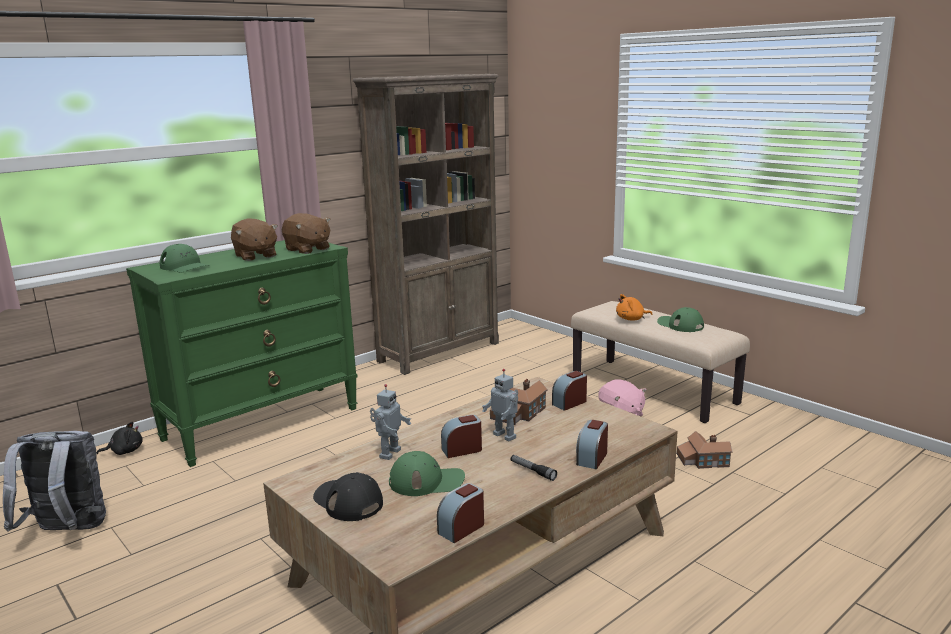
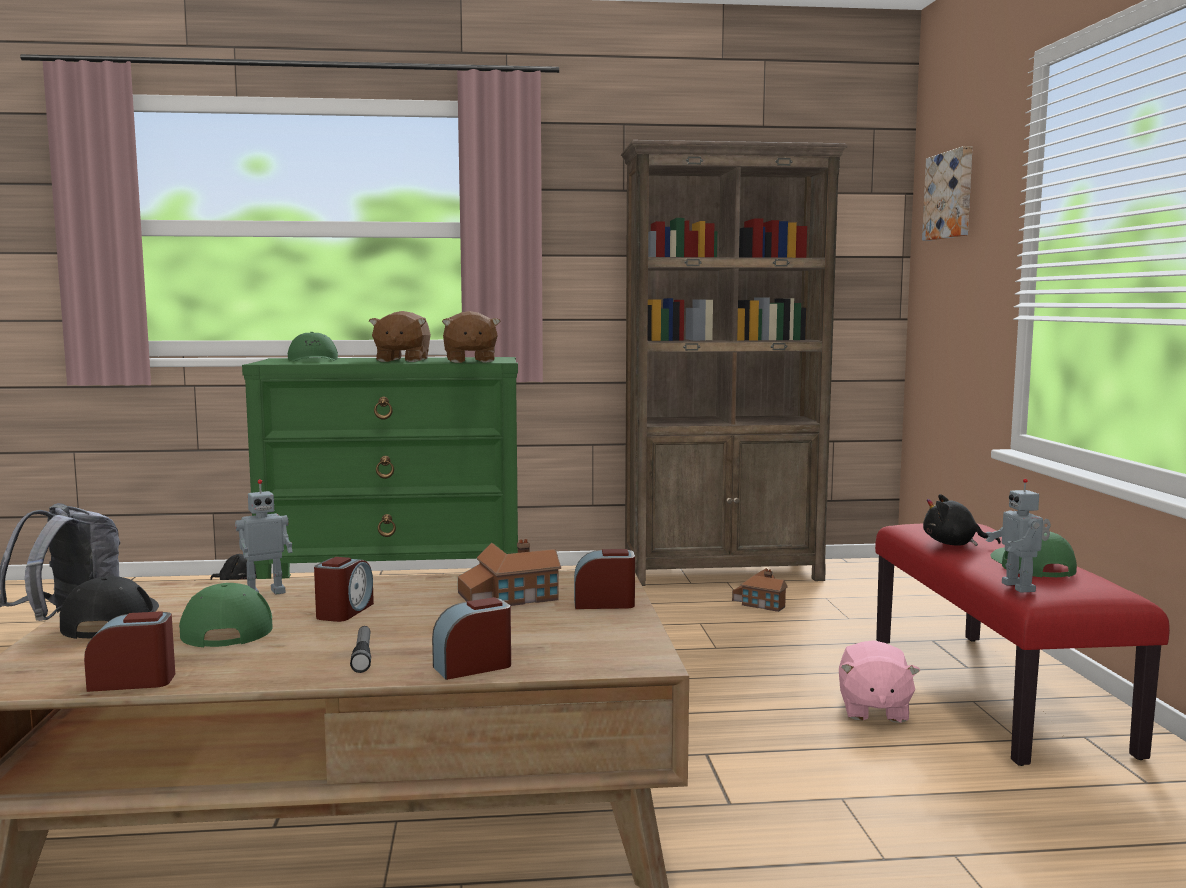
camera: 35 degrees right, 10 degrees down
(427, 481) = (228, 627): green cap -> green cap turned 135 degrees counterclockwise
(462, 450) = (344, 611): alarm clock -> alarm clock turned 90 degrees clockwise
(505, 436) = (430, 613): toy robot -> toy robot (1020, 587)
(548, 104) = (951, 195): none -> picture
(631, 319) = (954, 544): orange plush toy -> black plush toy
(654, 389) = (995, 693): beige bench -> red bench
(702, 460) = (920, 817): toy house -> toy house (760, 602)

